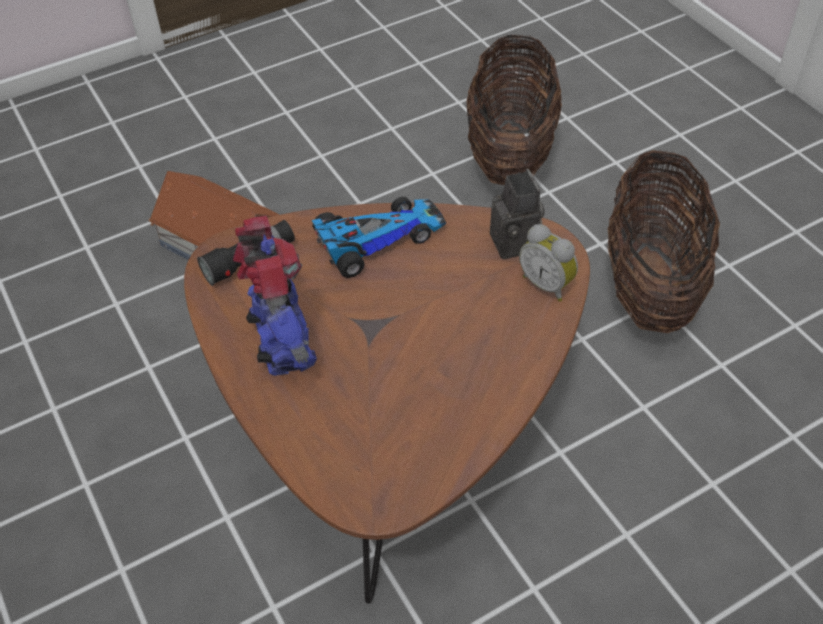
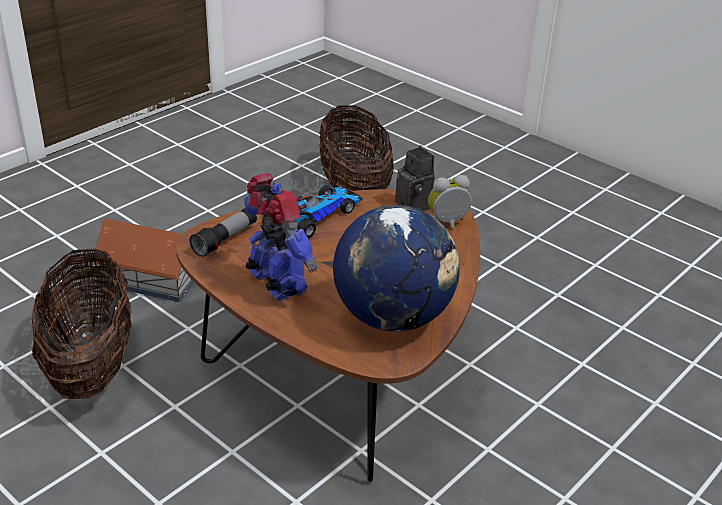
camera: 20 degrees left, 15 degrees down
(407, 432) = (393, 317): none -> globe
(547, 284) = (448, 224): alarm clock -> alarm clock turned 135 degrees clockwise
(650, 284) = (488, 255): basket -> basket (90, 364)

